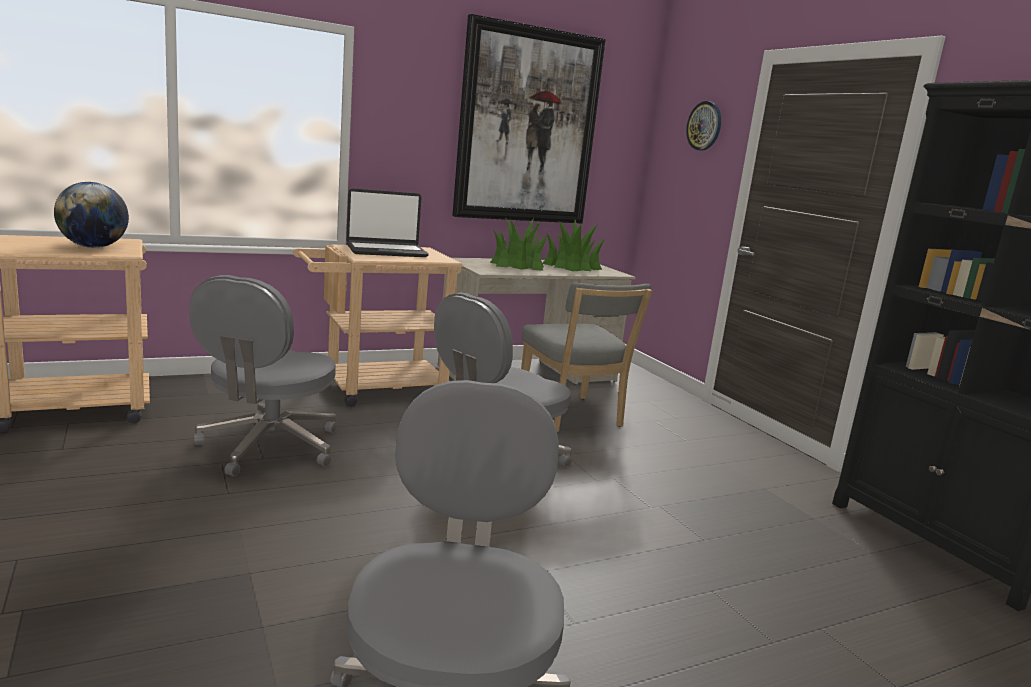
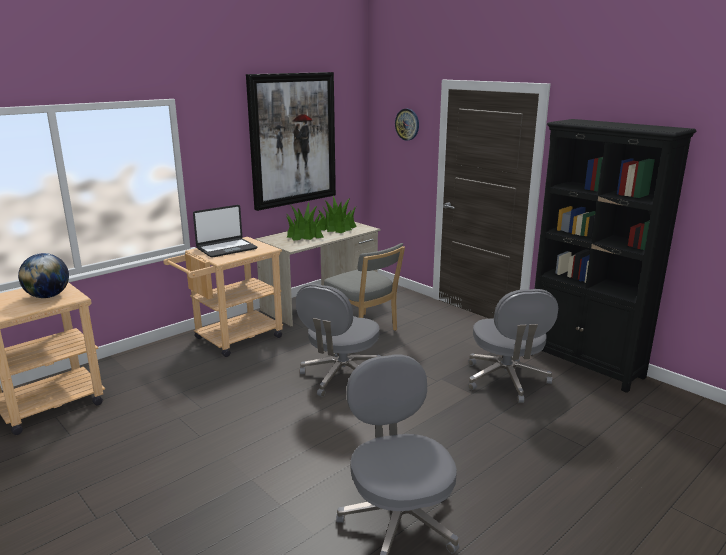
camera: 15 degrees left, 5 degrees up
(269, 447) = (199, 399): grey office chair -> grey office chair (506, 380)

